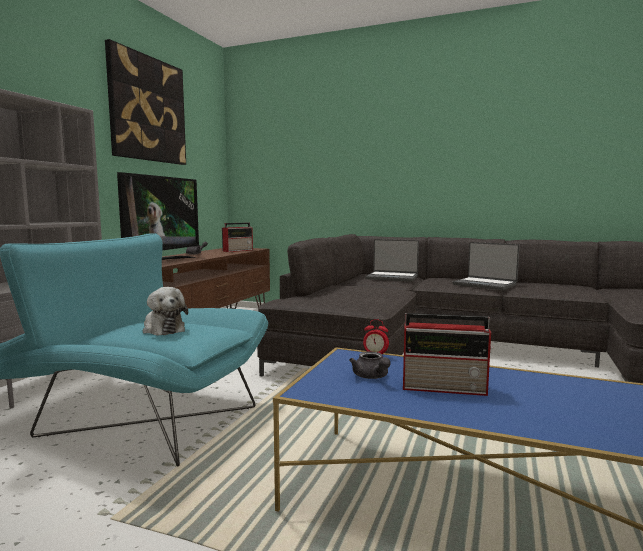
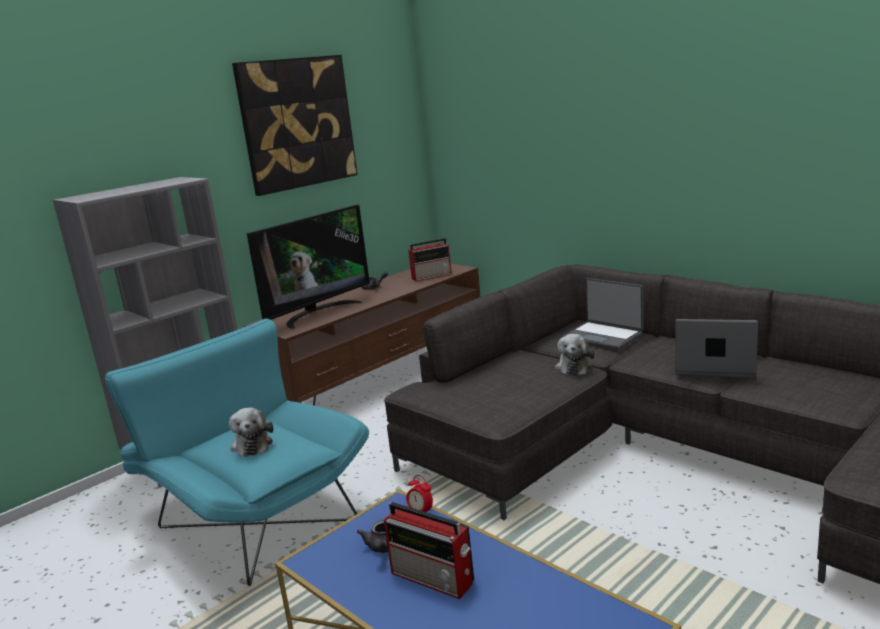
camera: 25 degrees right, 10 degrees up
(391, 288) = (574, 367): none -> plush toy
(485, 285) = (714, 367): laptop -> laptop turned 135 degrees clockwise

